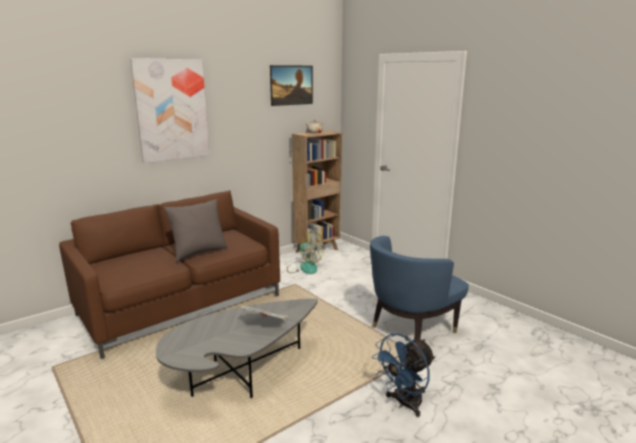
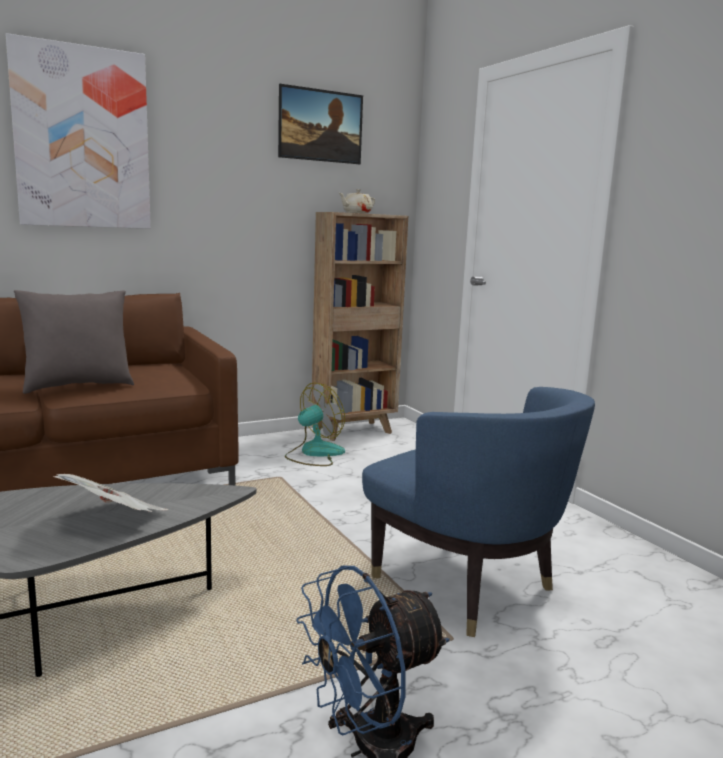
camera: 10 degrees right, 5 degrees down
(304, 267) = (314, 453): fan -> fan turned 90 degrees counterclockwise
(412, 330) = (465, 585): blue armchair -> blue armchair turned 105 degrees counterclockwise

